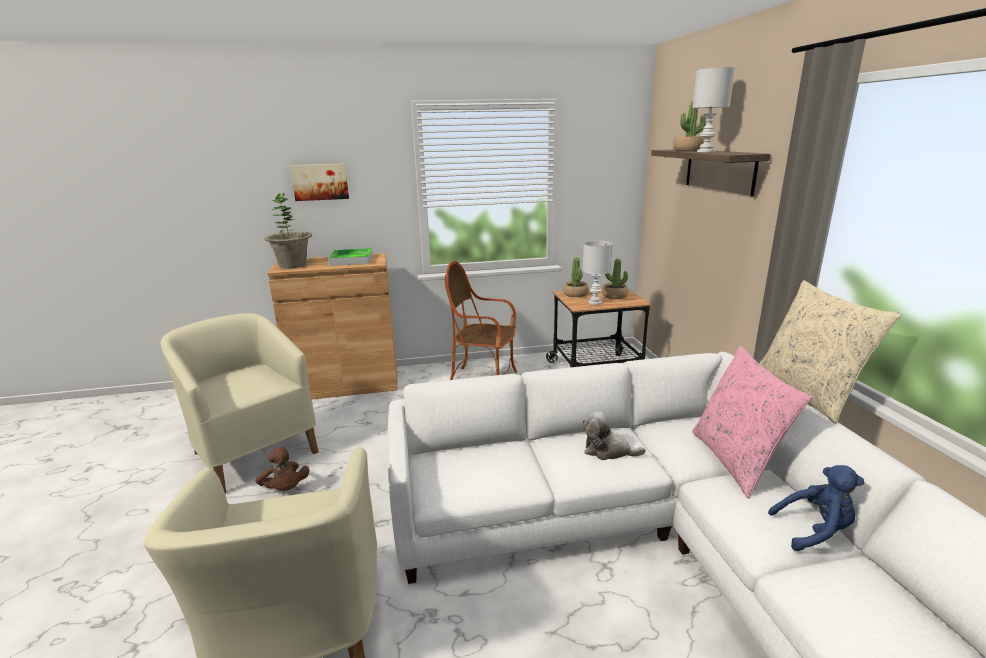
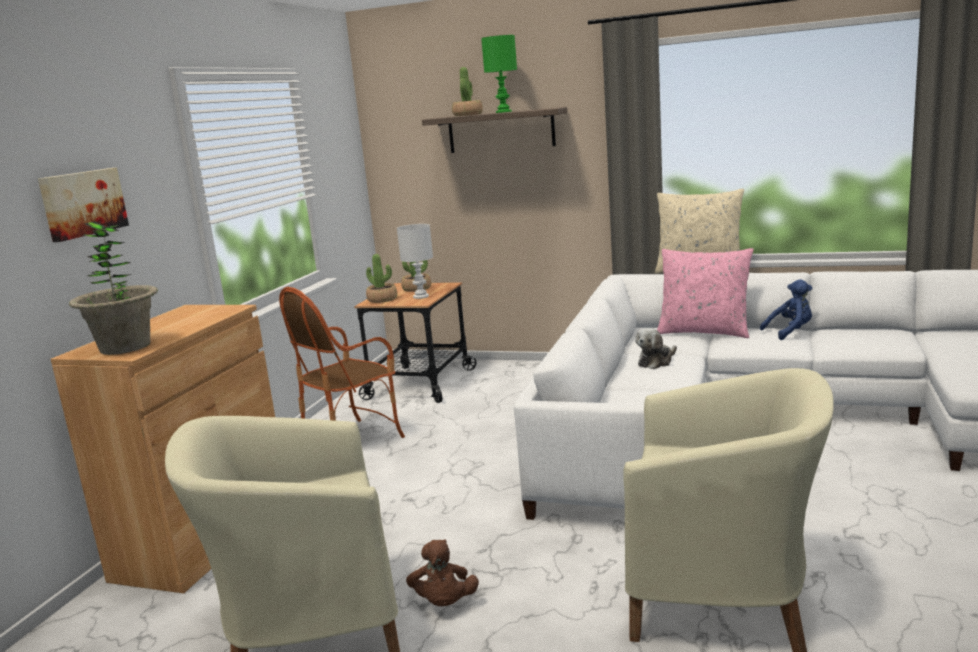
camera: 60 degrees left, 5 degrees down
(285, 489) = (444, 603): brown plush toy -> brown plush toy turned 90 degrees clockwise
(351, 260) = (183, 318): tray -> none
(705, 151) = (504, 112): white table lamp -> green table lamp
(814, 531) = (790, 332): blue plush toy -> blue plush toy turned 45 degrees clockwise

